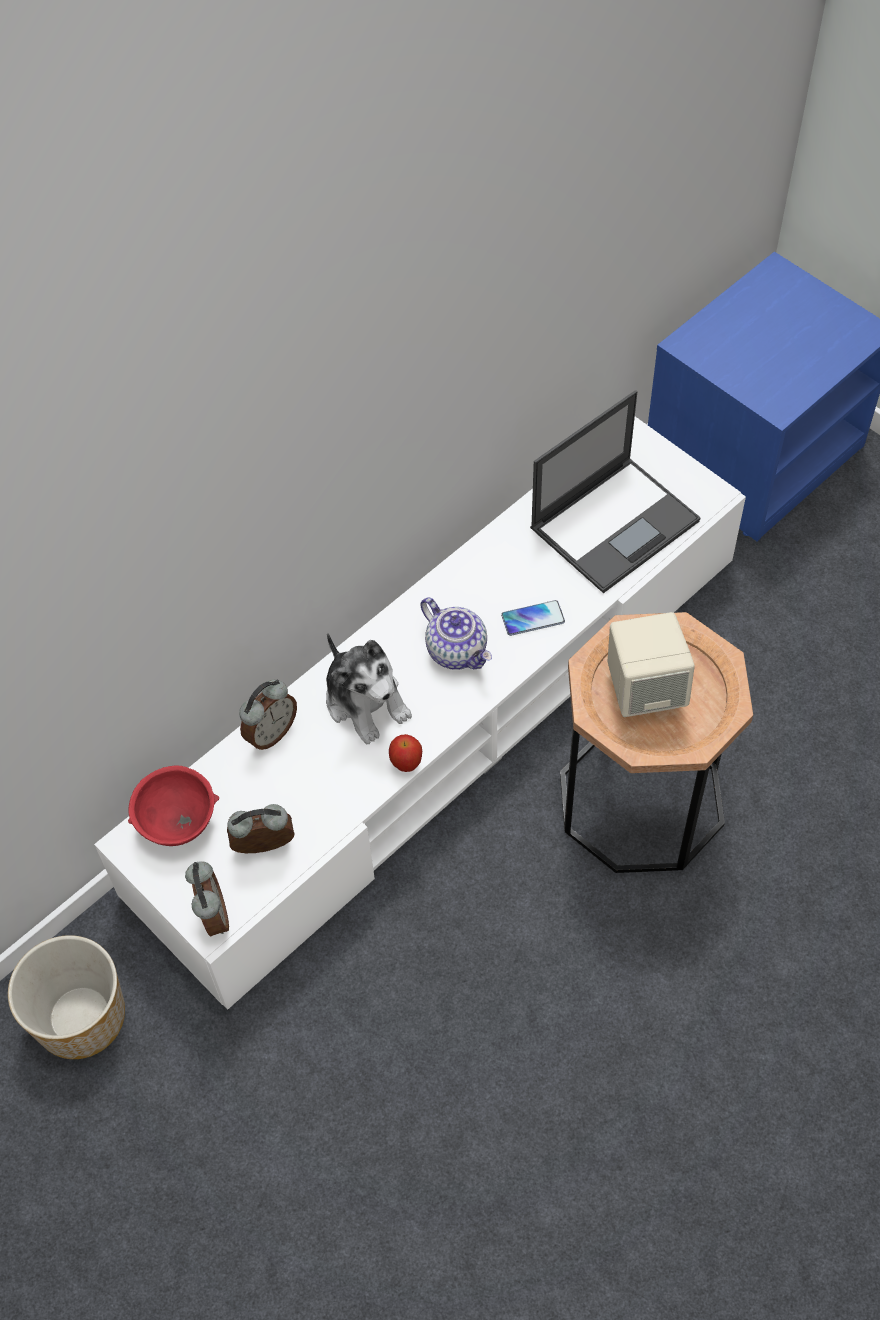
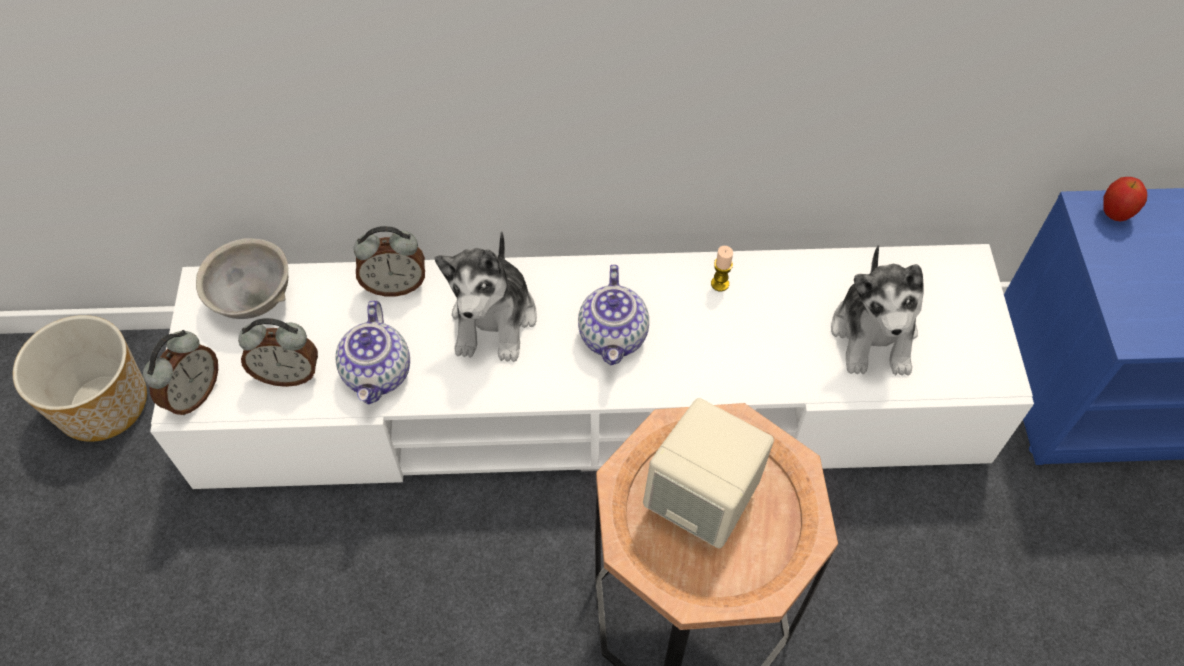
camera: 40 degrees right, 0 degrees up
(179, 823) = (253, 300): red bowl -> grey bowl
(264, 848) = (288, 374): alarm clock -> alarm clock turned 150 degrees clockwise
(327, 798) = (378, 373): none -> teapot
(406, 763) = (469, 397): apple -> apple (1114, 214)
(489, 563) = (720, 284): none -> candle
(533, 618) = (708, 360): phone -> none
(615, 523) = (874, 334): laptop -> plush toy

